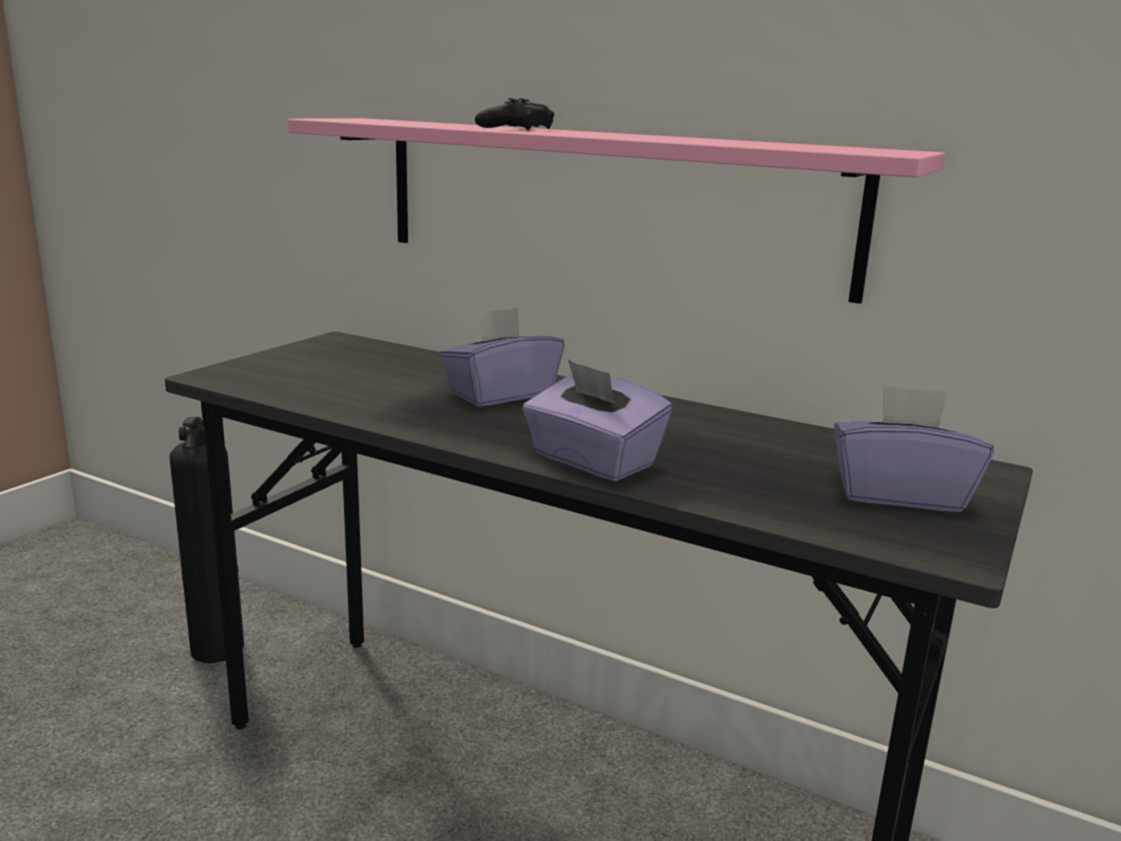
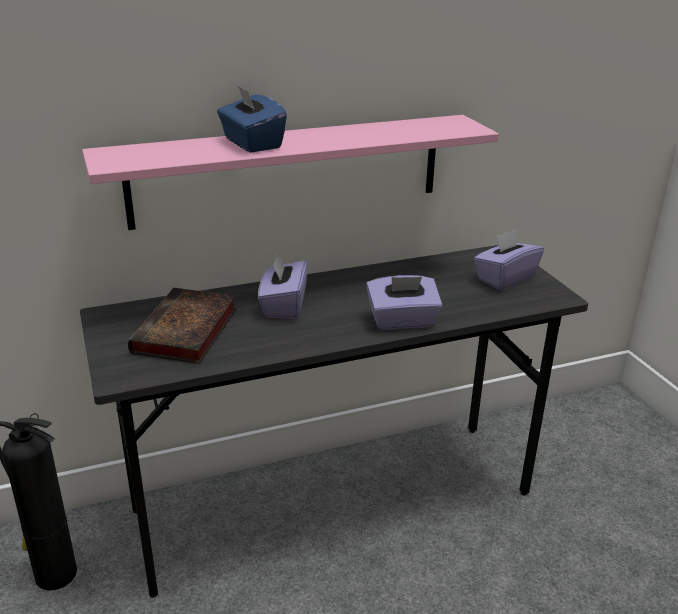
camera: 50 degrees left, 10 degrees up
(353, 374) = (186, 333): none -> book
(515, 128) = (251, 143): black game controller -> blue tissue box

